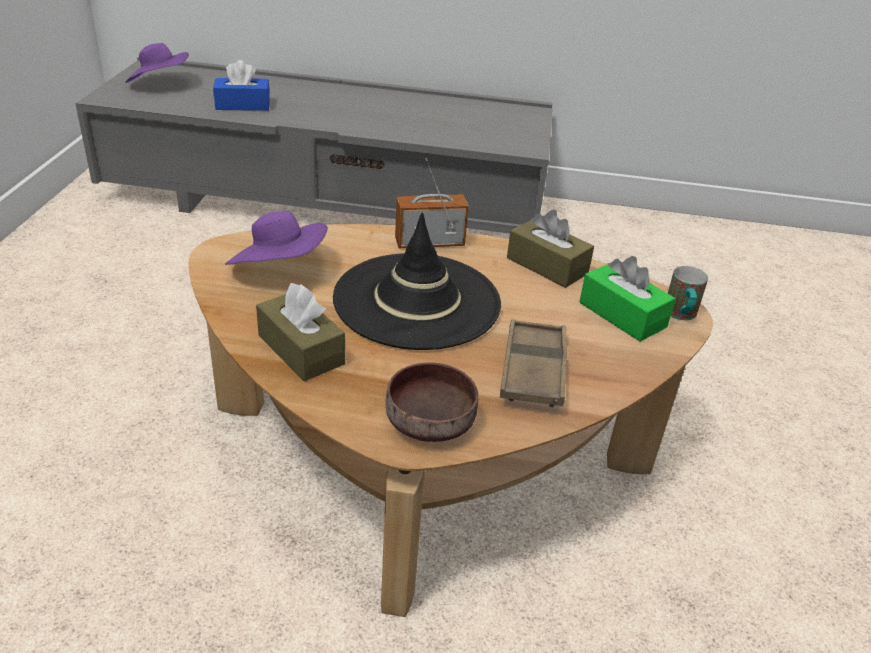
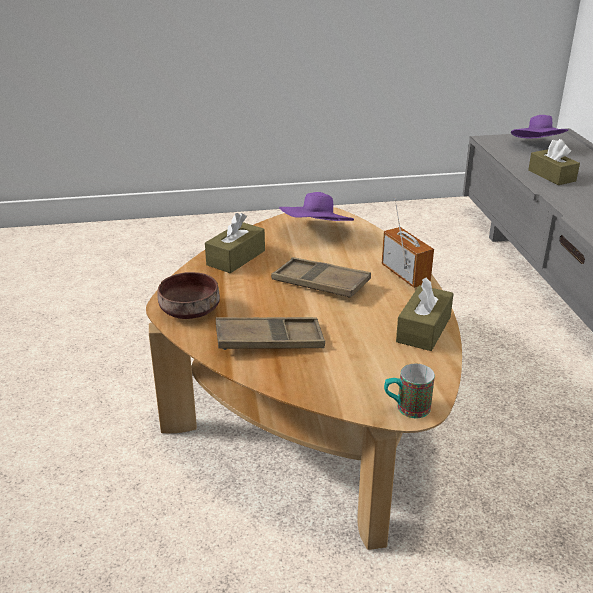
camera: 75 degrees right, 5 degrees down
(243, 105) = (551, 176): blue tissue box -> brown tissue box
(417, 301) = (320, 283): black hat -> brown tray
(622, 315) = (378, 375): green tissue box -> none

